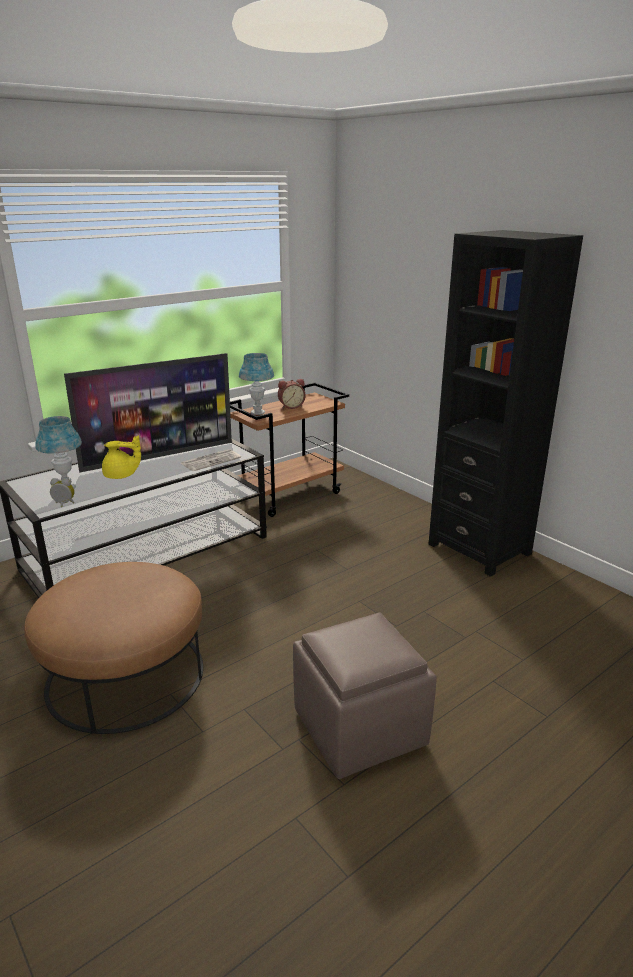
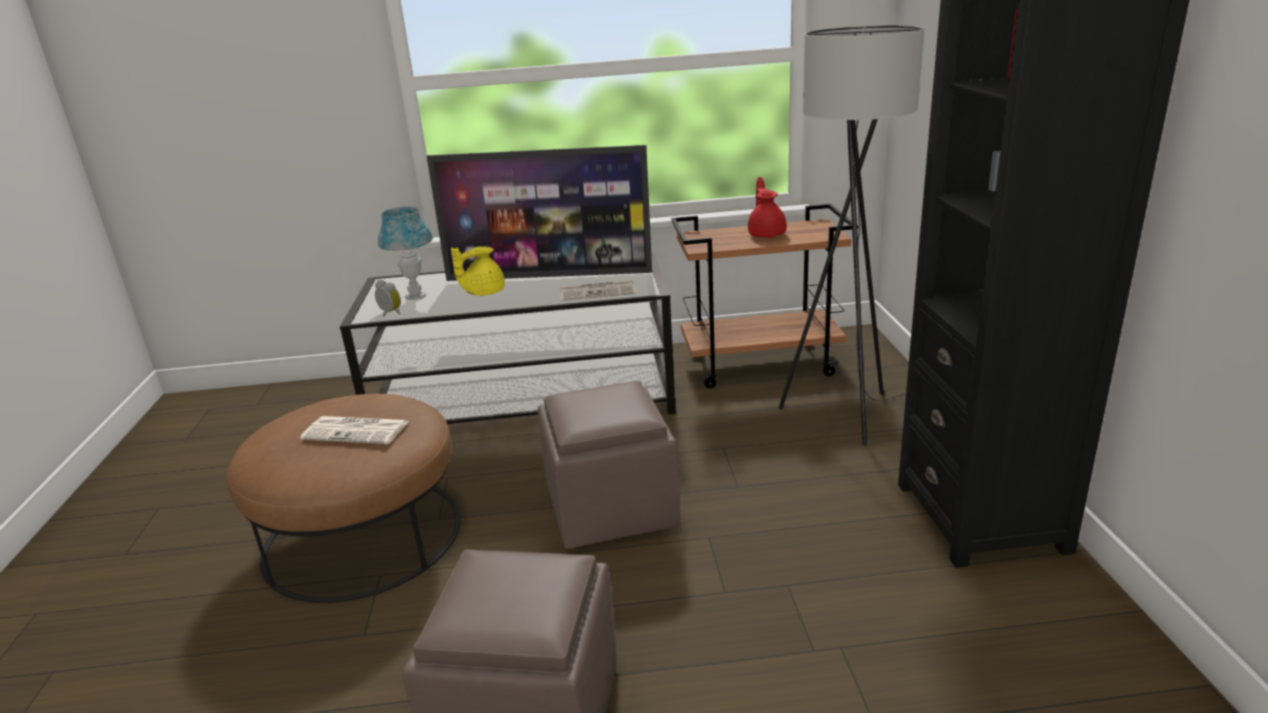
camera: 35 degrees right, 0 degrees up
(121, 476) = (483, 292): yellow teapot -> yellow teapot turned 105 degrees clockwise
(130, 591) = (357, 431): none -> newspaper
(257, 412) = (711, 236): blue table lamp -> none
(285, 602) = (612, 507): none -> brown ottoman
(291, 406) = (766, 234): alarm clock -> red teapot
(366, 512) = (847, 412): none -> grey floor lamp

